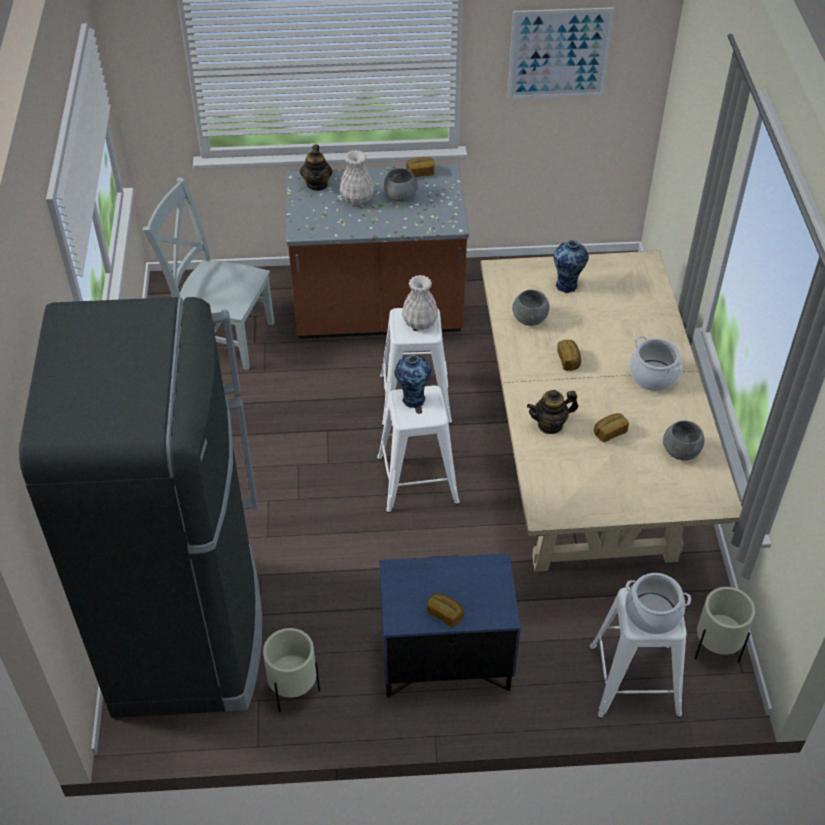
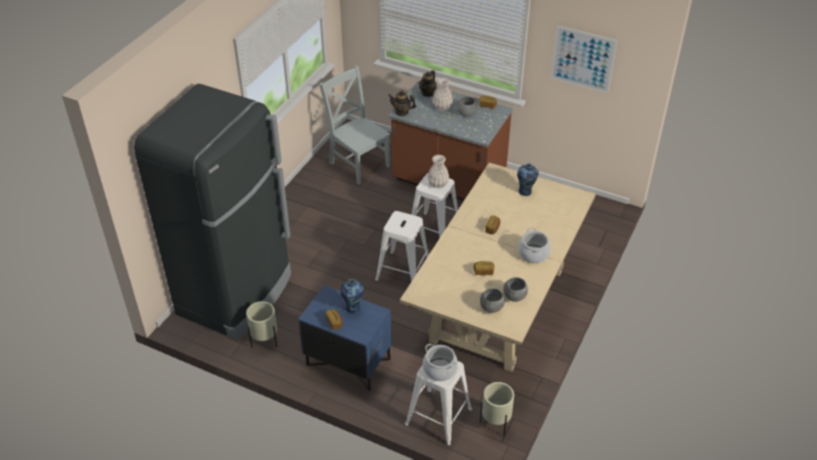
camera: 30 degrees right, 5 degrees down
(412, 398) = (403, 218): vase -> vase (353, 307)
(529, 319) = (489, 200): grey bowl -> grey bowl (491, 307)
(550, 424) = (455, 255): teapot -> teapot (402, 112)

